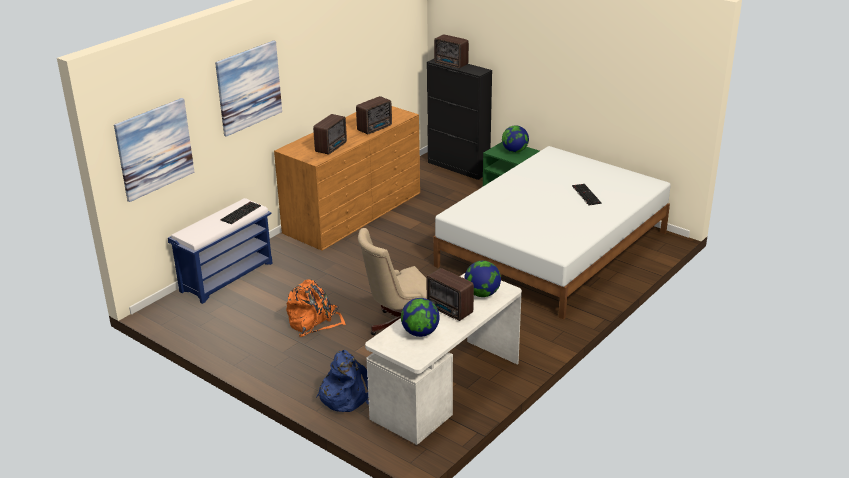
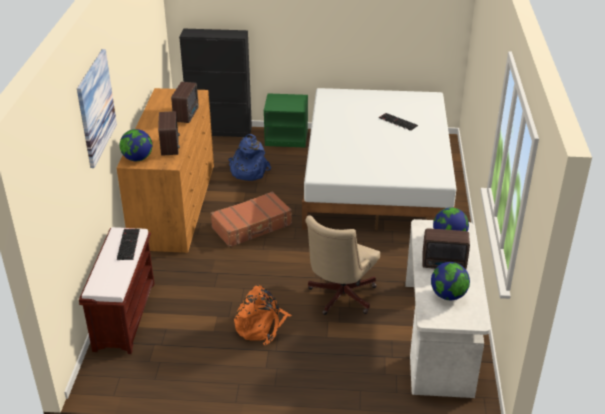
camera: 35 degrees left, 5 degrees up
(154, 149) = (57, 207): picture -> none
(227, 276) = (124, 315): blue bench -> brown bench
(345, 396) = (367, 383): blue backpack -> blue backpack (248, 171)
(395, 249) = (252, 226): none -> brown suitcase
(451, 64) = (205, 33): radio -> none
(514, 151) = (288, 101): globe -> globe (137, 158)

